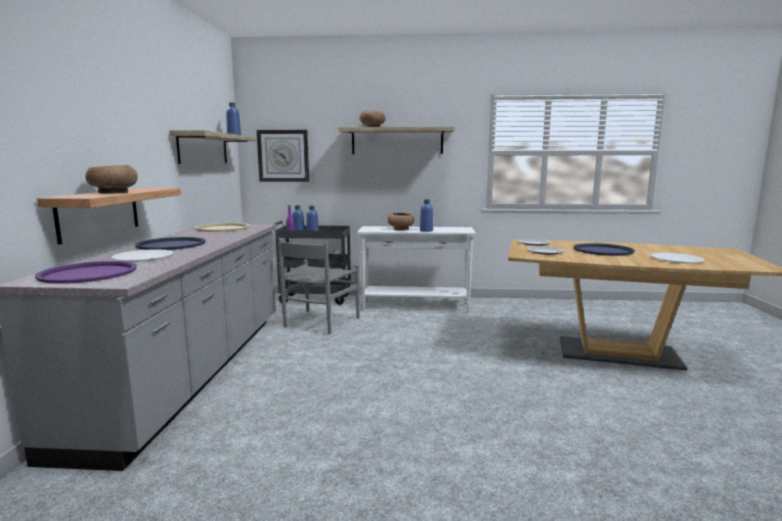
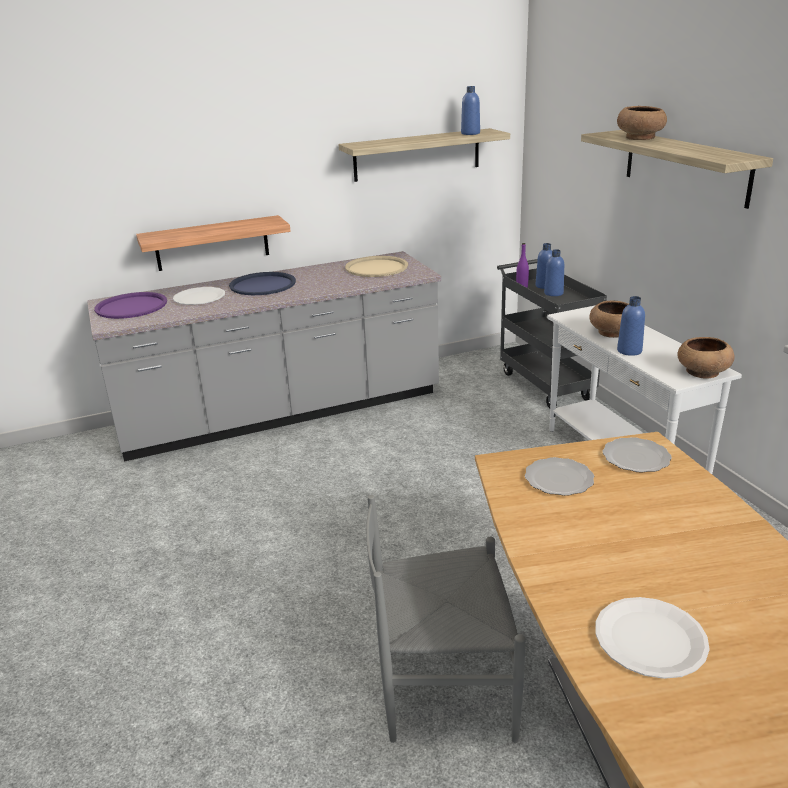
camera: 65 degrees right, 15 degrees up
(113, 193) = (198, 232): brown bowl -> brown bowl (702, 372)
(283, 156) = (558, 161): wall clock -> none
(319, 322) = (469, 421): grey chair -> grey chair (443, 688)
(603, 250) = (650, 538): blue tray -> none

